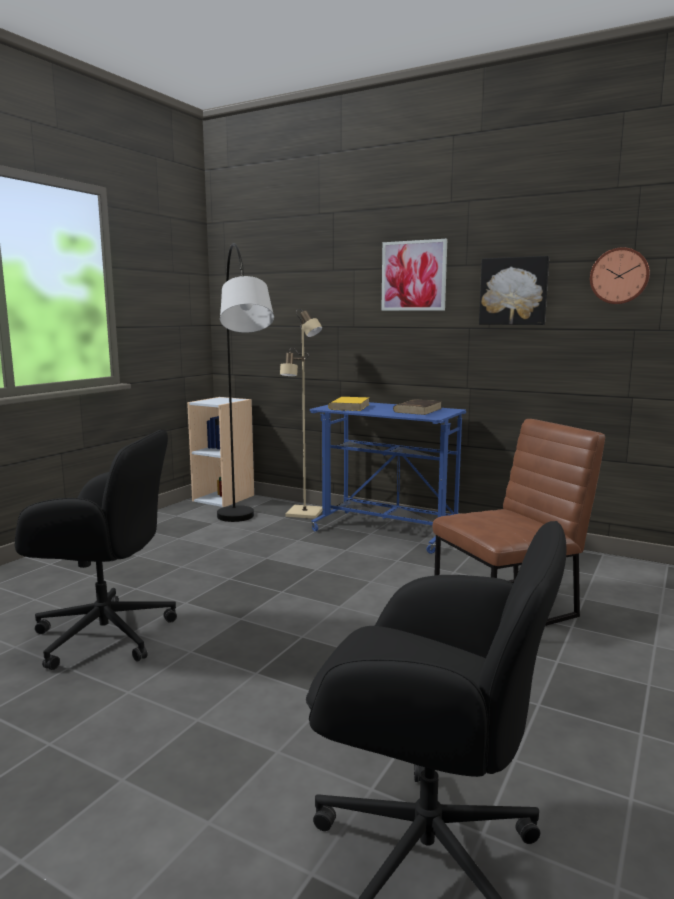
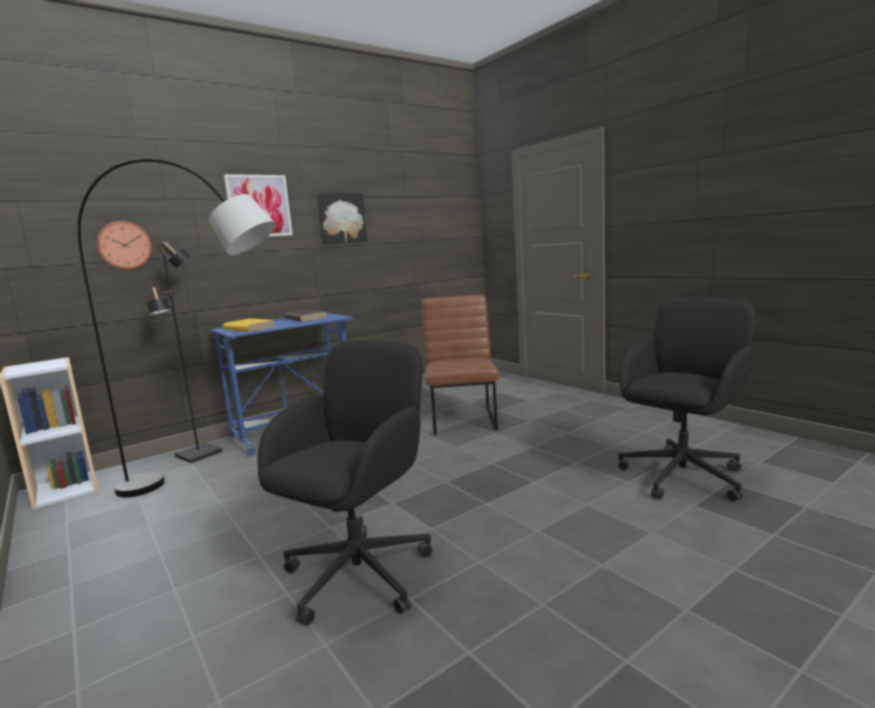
camera: 65 degrees left, 0 degrees up
(304, 513) = (198, 454): beige floor lamp -> black floor lamp
(619, 276) = (401, 208): wall clock -> wall clock (124, 245)

